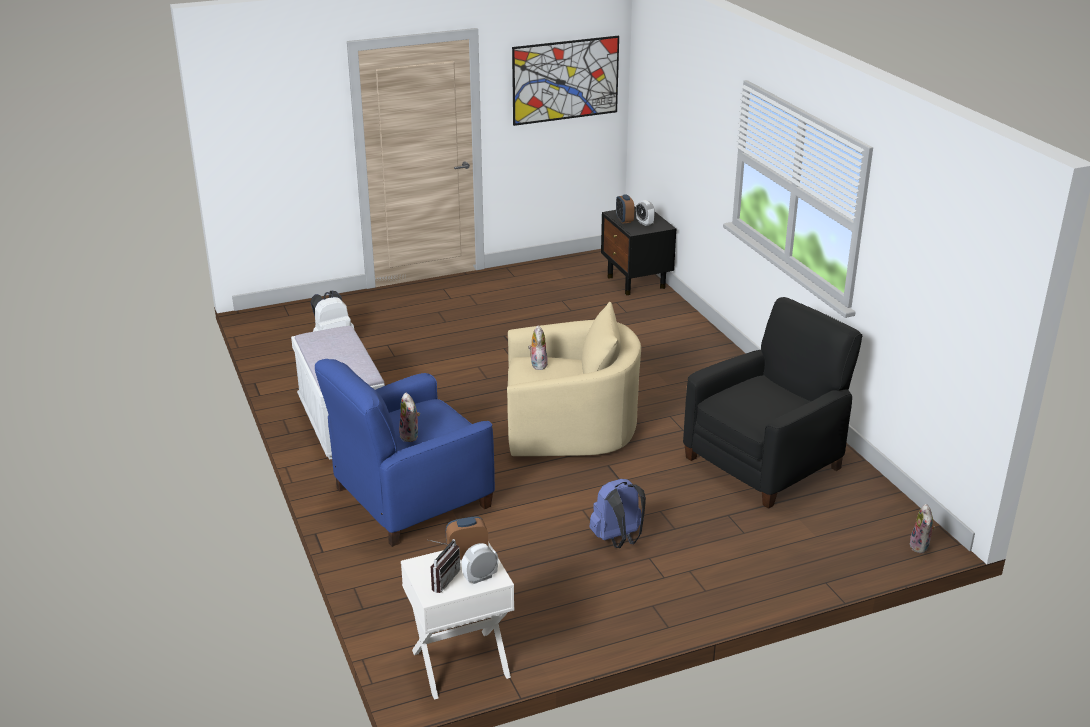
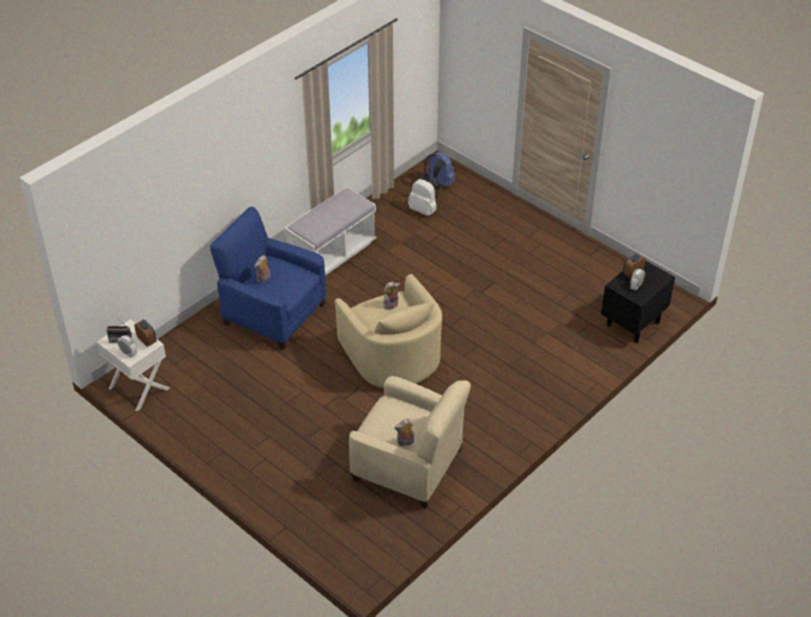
camera: 65 degrees right, 15 degrees up
(565, 80) = (670, 145): picture -> none
(618, 539) = (280, 417): blue backpack -> blue backpack (438, 184)
(764, 462) = (409, 465): black armchair -> beige armchair
(921, 547) = (351, 570): plush toy -> plush toy (405, 442)

